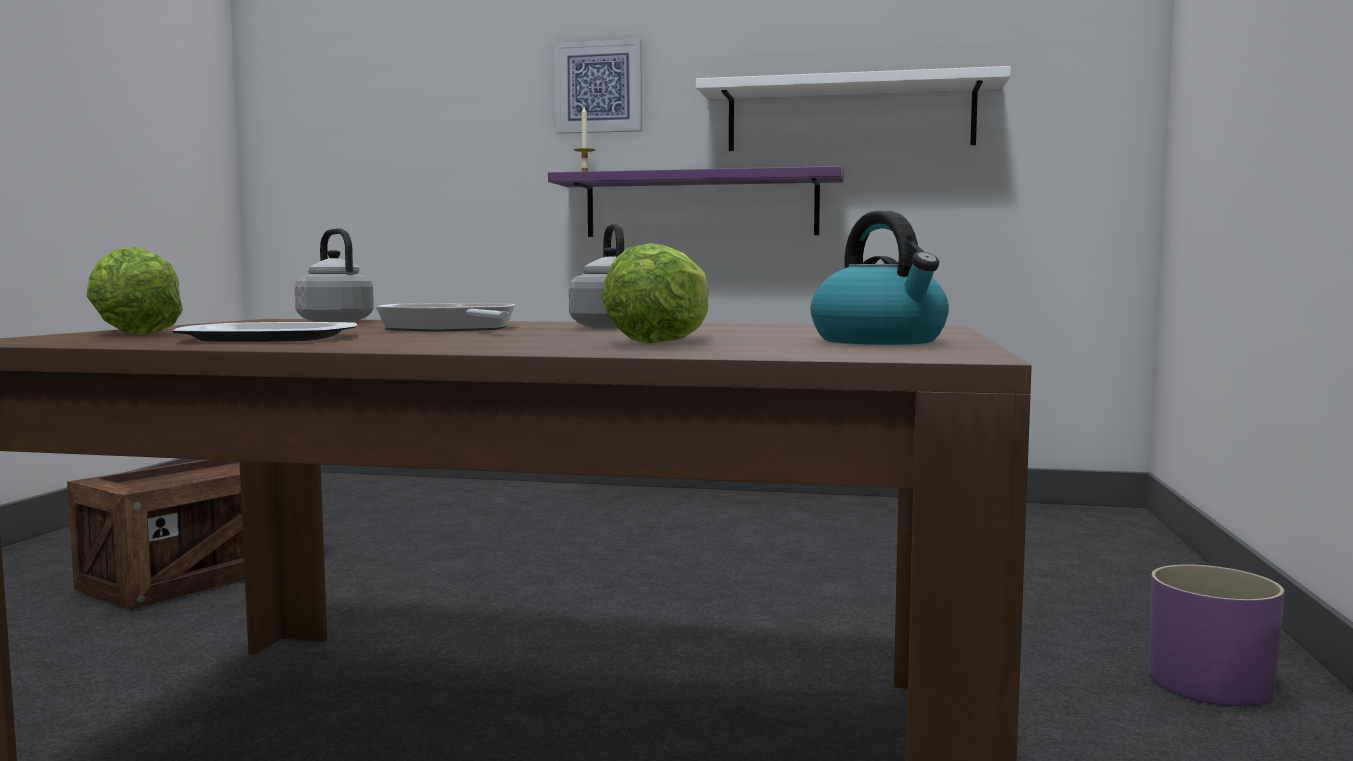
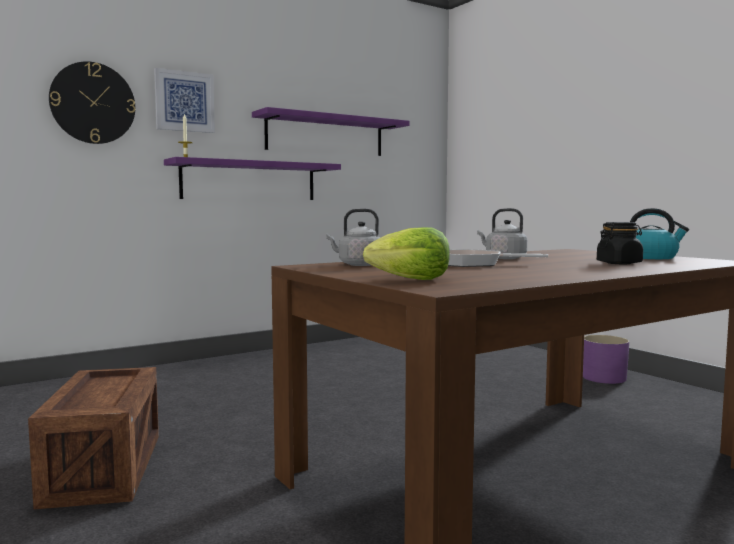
camera: 45 degrees left, 0 degrees up
(272, 337) = (500, 275): plate -> none
(476, 106) = (93, 103): none -> wall clock
(660, 341) = (619, 263): lettuce -> black jar
(849, 116) = (325, 135): white shelf -> purple shelf

